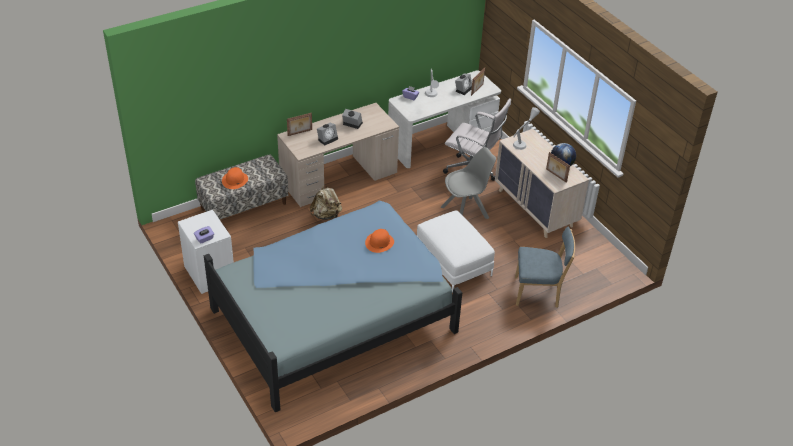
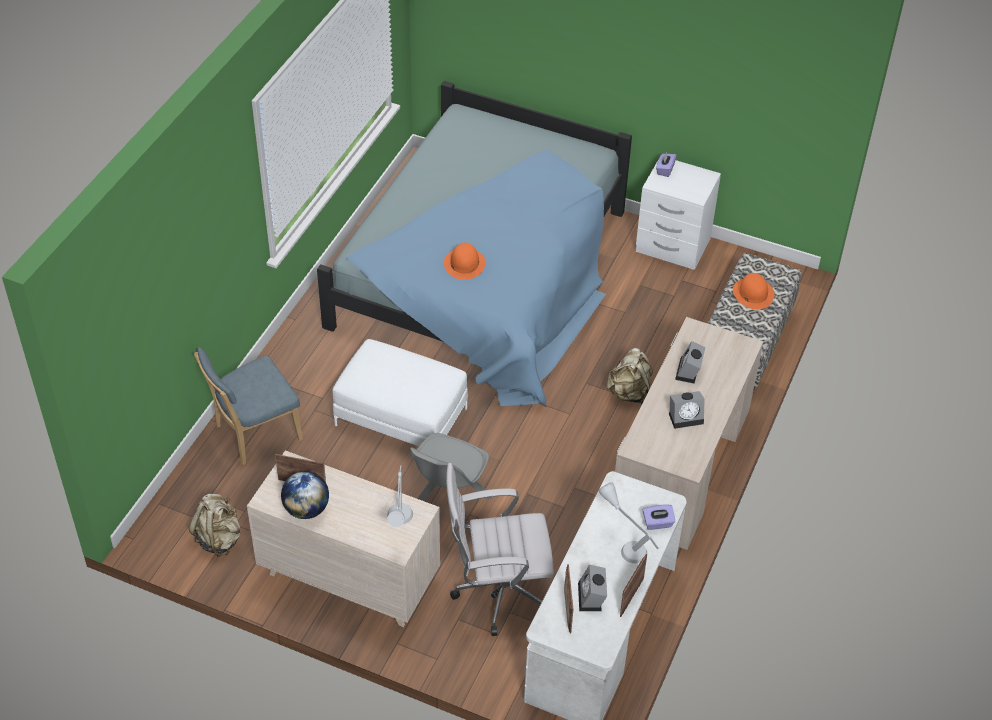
camera: 145 degrees right, 5 degrees up
(300, 133) = (736, 360): picture frame -> picture frame (631, 597)
(588, 253) = (219, 539): none -> beige backpack

